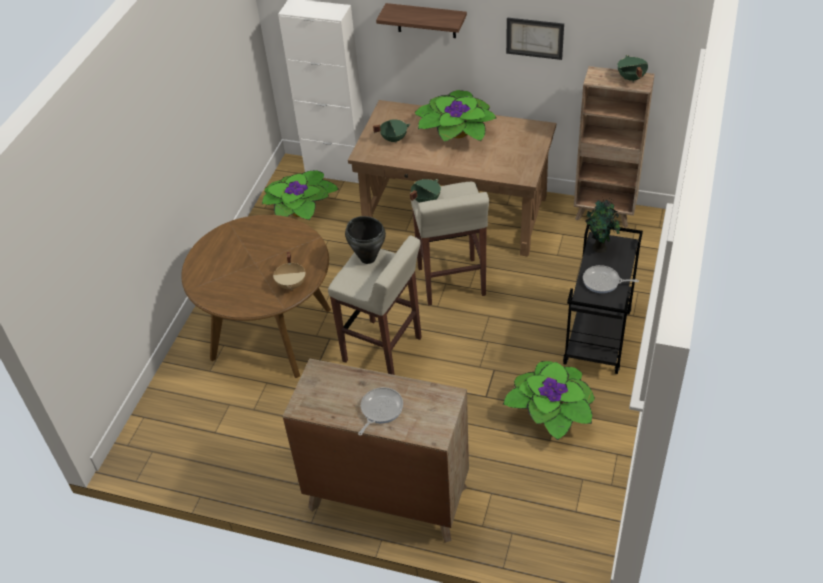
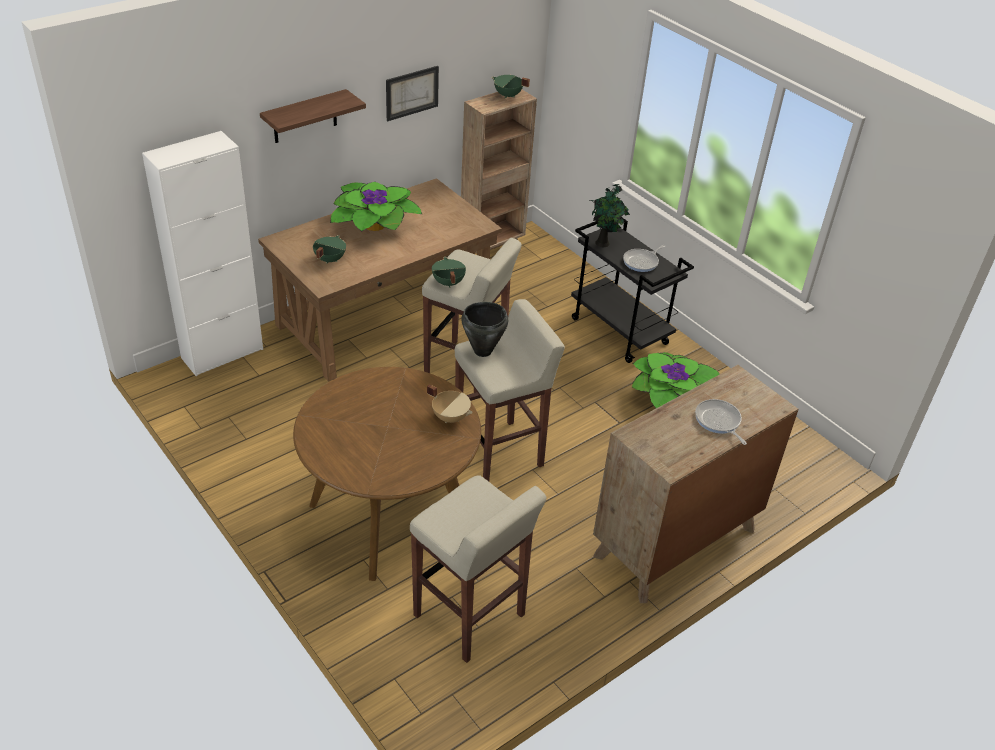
camera: 60 degrees left, 5 degrees down
(220, 423) = (470, 616): none -> beige stool
(301, 209) = (241, 405): potted plant -> none

